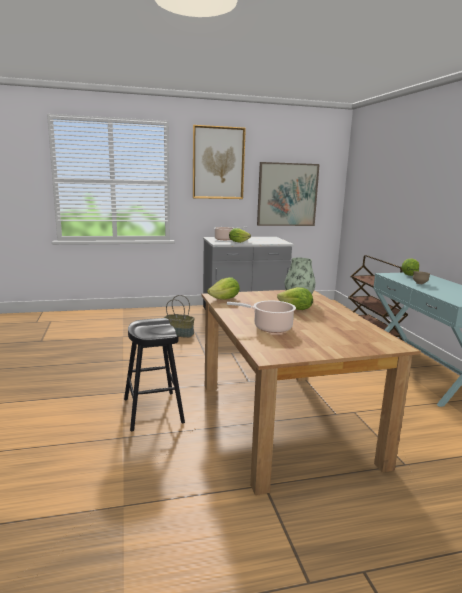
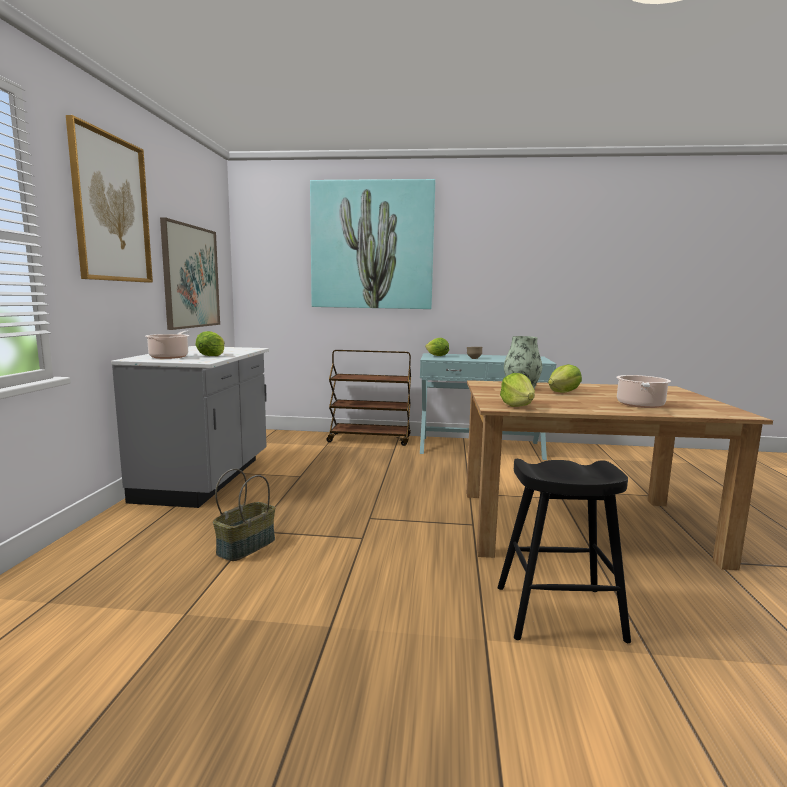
camera: 70 degrees left, 5 degrees down
(409, 170) = (372, 246): none -> picture

